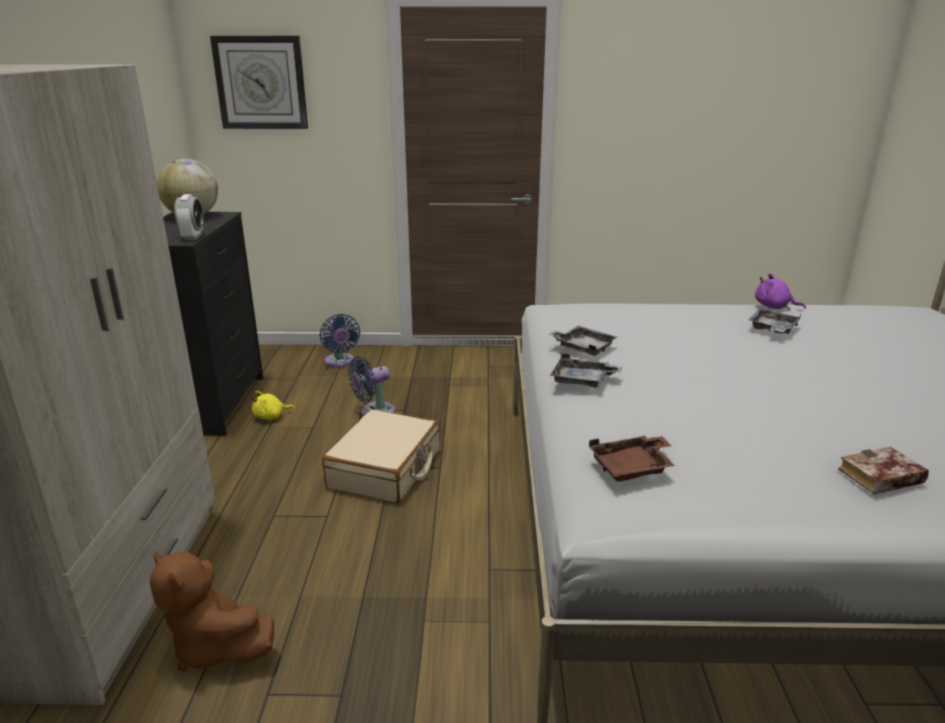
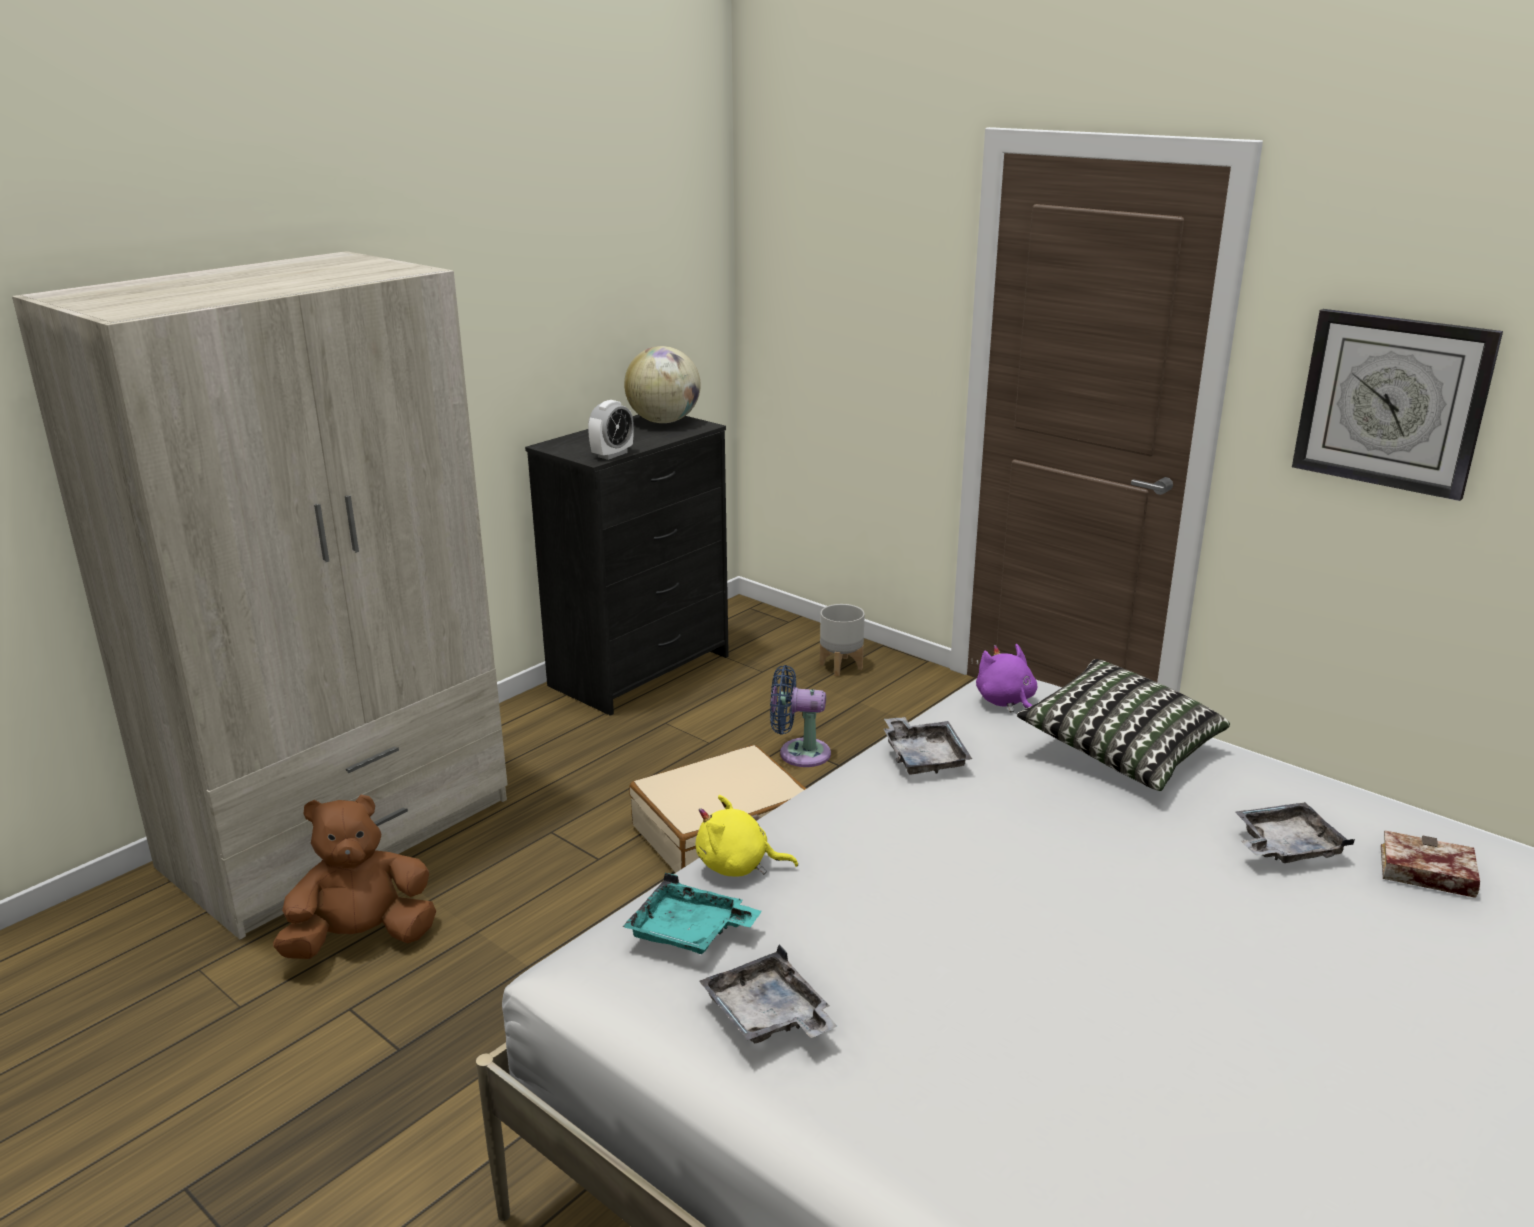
camera: 40 degrees right, 0 degrees up
(216, 646) = (362, 939): brown plush toy -> brown plush toy turned 75 degrees clockwise
(261, 83) = (818, 246): wall clock -> wall clock (1392, 402)
(271, 416) = (680, 711): yellow plush toy -> yellow plush toy (738, 866)
(340, 362) = (841, 666): blue fan -> grey planter
(582, 381) = (836, 802): grey tray -> grey tray (767, 1016)
(632, 467) = (690, 932): brown tray -> turquoise tray
(653, 317) = (1121, 750): none -> pillow
(774, 307) = (1386, 812): purple plush toy -> purple plush toy (1006, 702)
(880, 478) = (967, 1119): book -> book (1422, 873)

